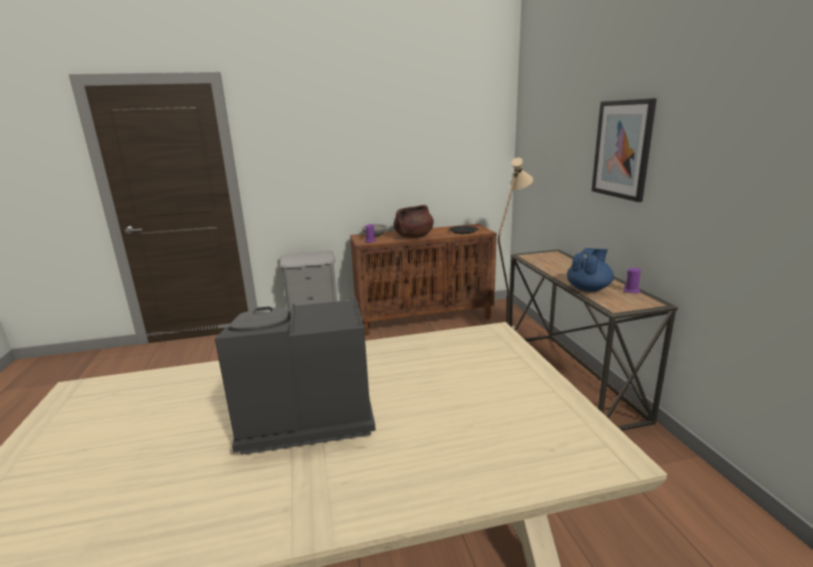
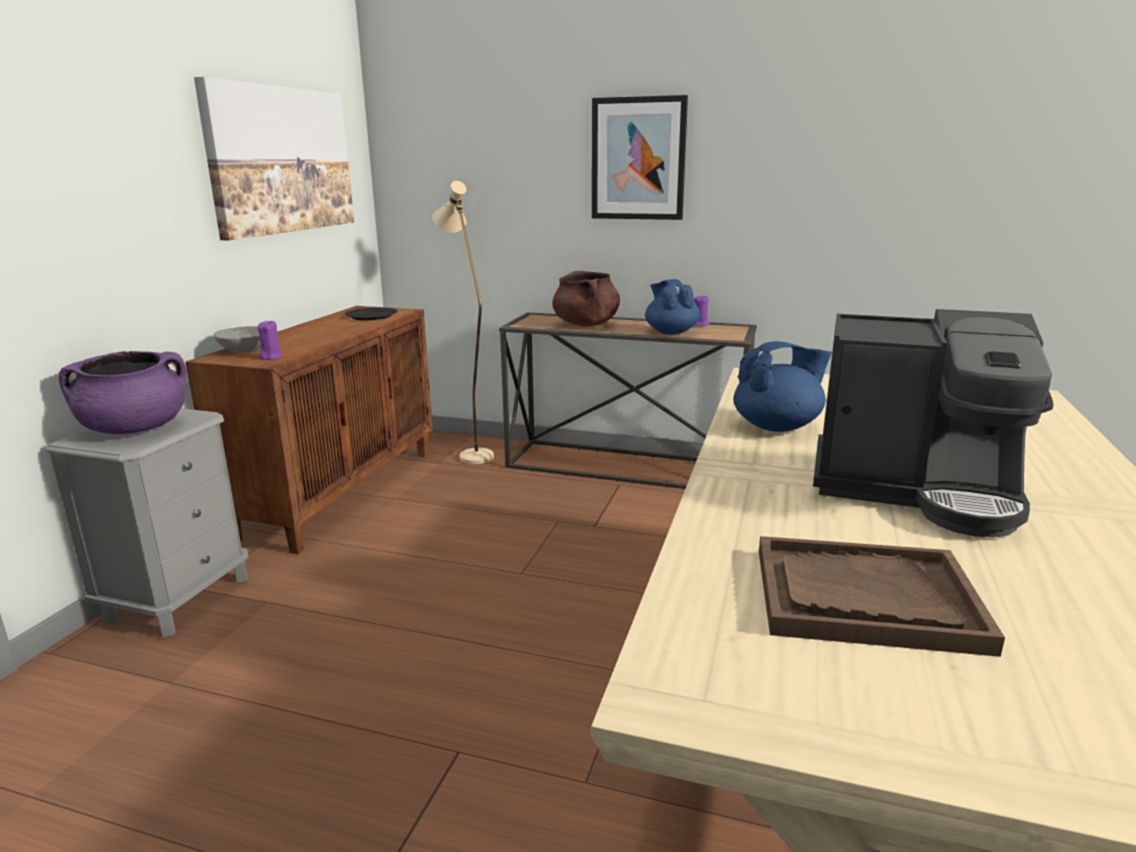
camera: 60 degrees left, 0 degrees up
(150, 418) = (864, 598): none -> brown tray
(303, 417) = (916, 490): coffee machine -> coffee machine turned 90 degrees counterclockwise
(304, 257) = (136, 429): none -> purple cooking pot
(387, 357) = (777, 426): none -> blue teapot
(413, 236) = (322, 336): brown cooking pot -> brown cooking pot (586, 324)
(433, 143) = (281, 160): none -> picture

